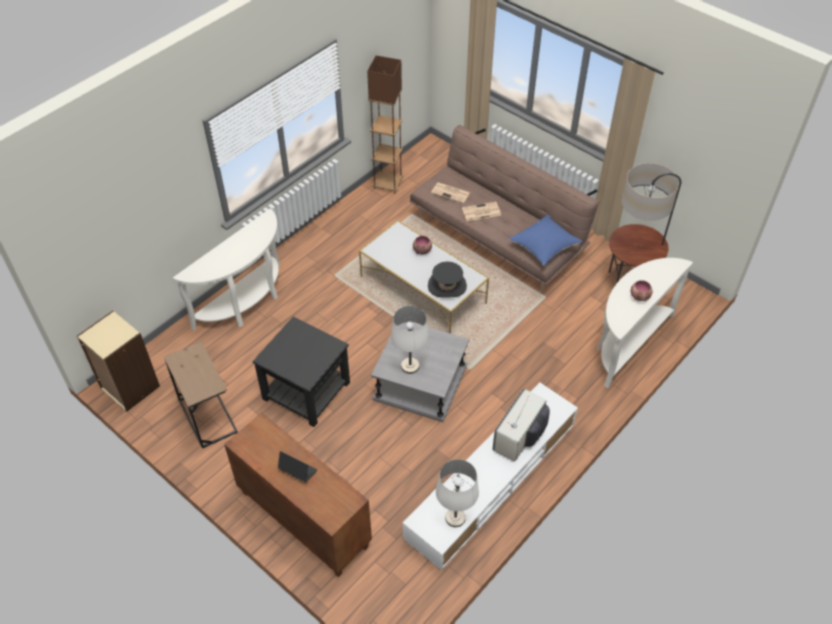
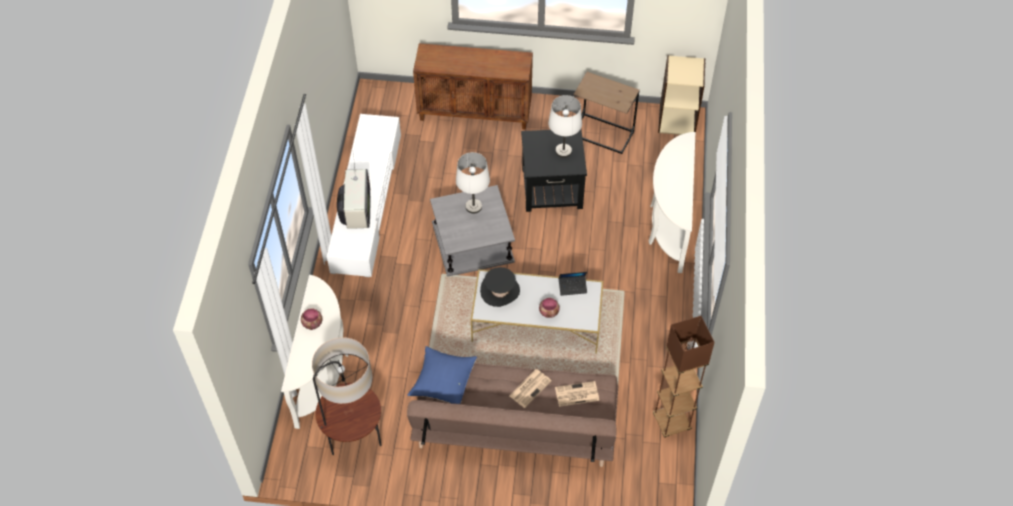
camera: 145 degrees right, 5 degrees up
(297, 471) = (471, 62): laptop -> laptop (572, 287)
(455, 518) = (366, 136): white table lamp -> white table lamp (563, 151)

